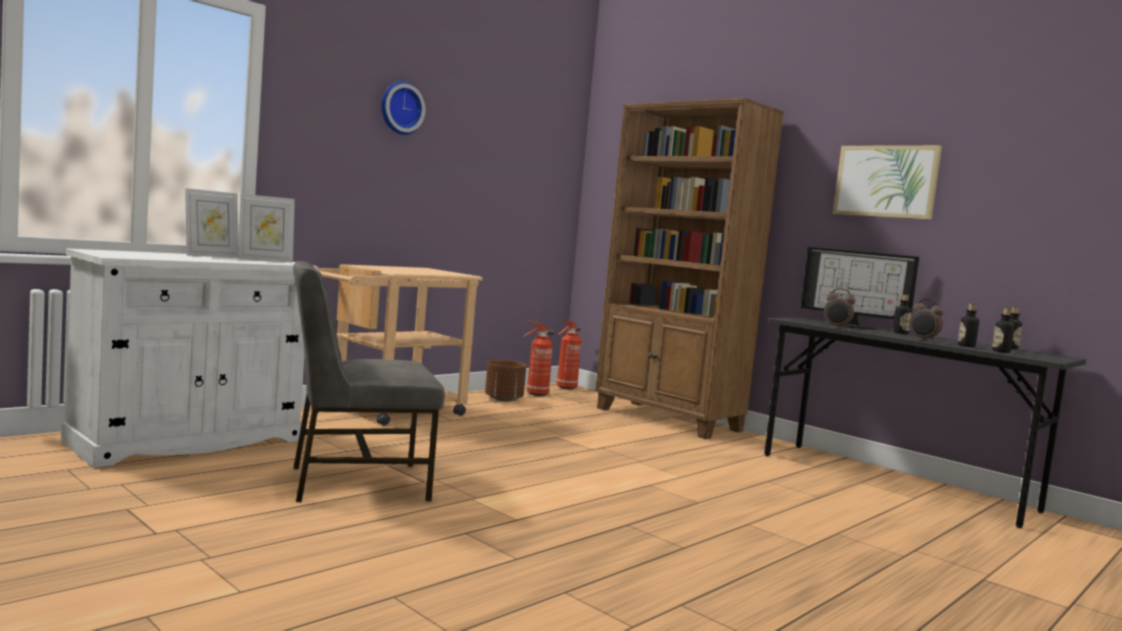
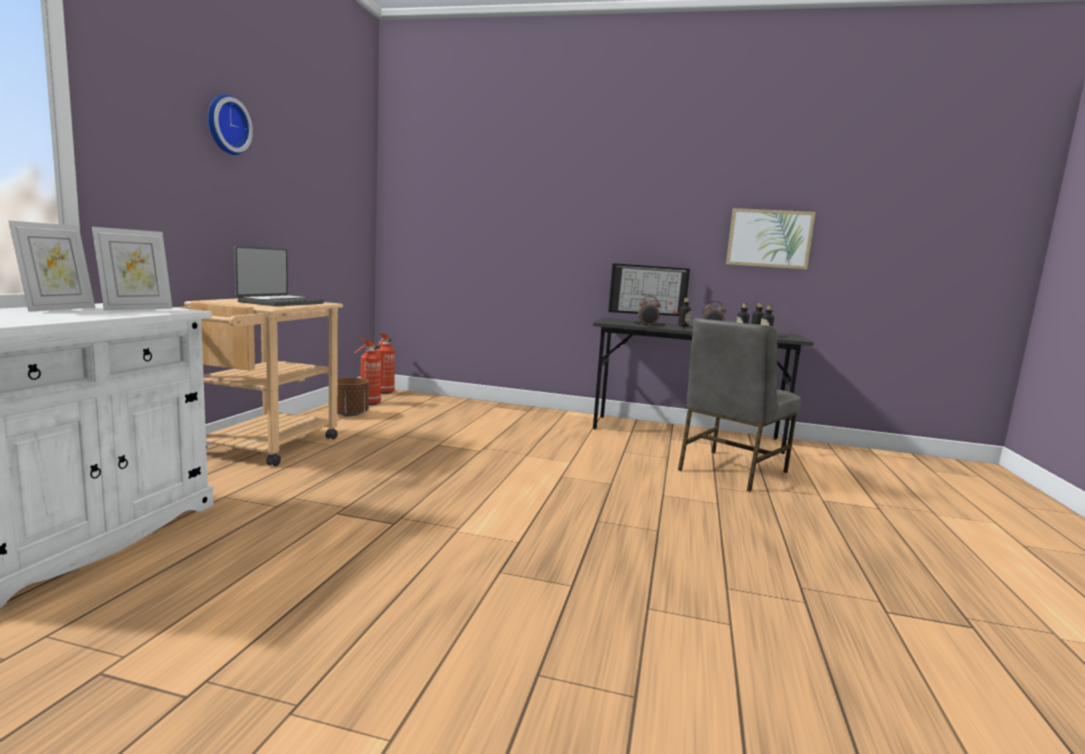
camera: 30 degrees left, 5 degrees up
(356, 482) = (333, 544): grey chair -> grey chair (730, 471)
(420, 271) = (280, 302): none -> laptop
(668, 420) = (495, 410): brown bookcase -> none
(886, 181) = (660, 211): picture -> picture (769, 238)

